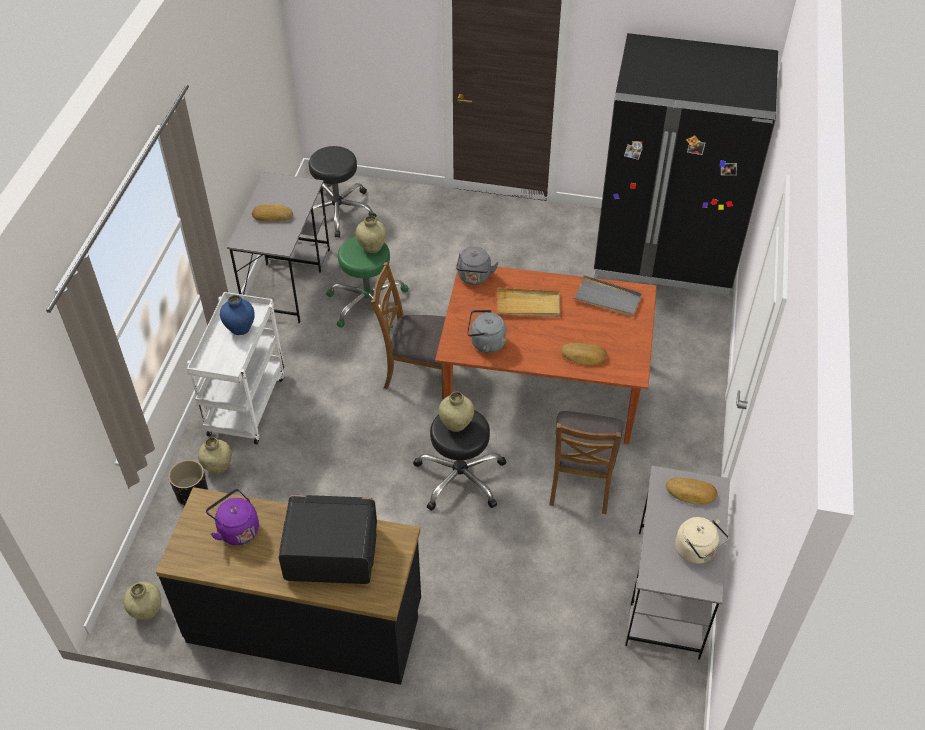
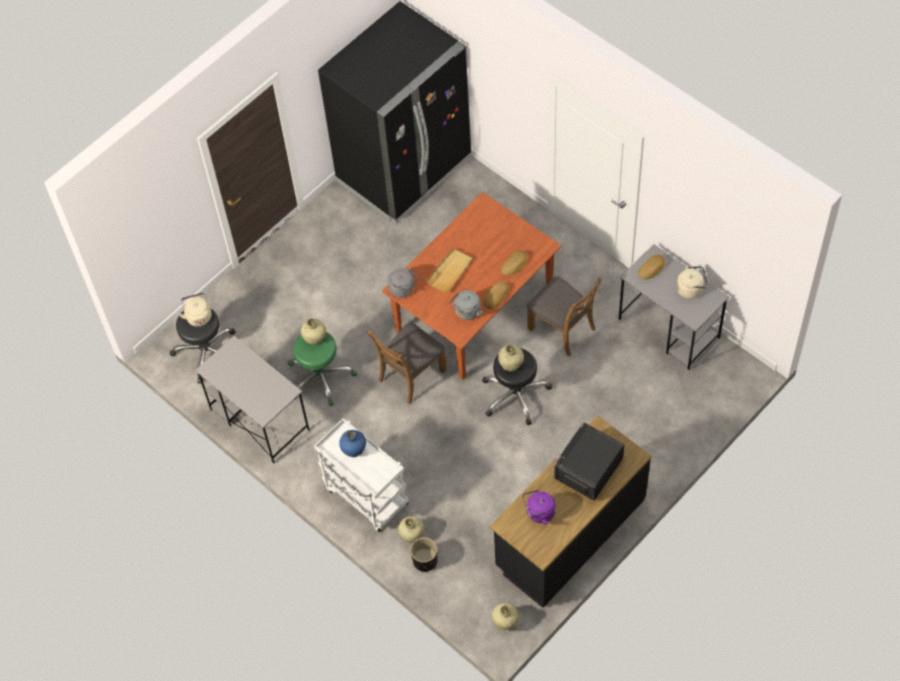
camera: 55 degrees left, 10 degrees up
(272, 215) = (250, 384): bread -> bread (495, 296)
(339, 157) = (198, 316): none -> beige kettle
(607, 299) = (475, 225): grey tray -> none

